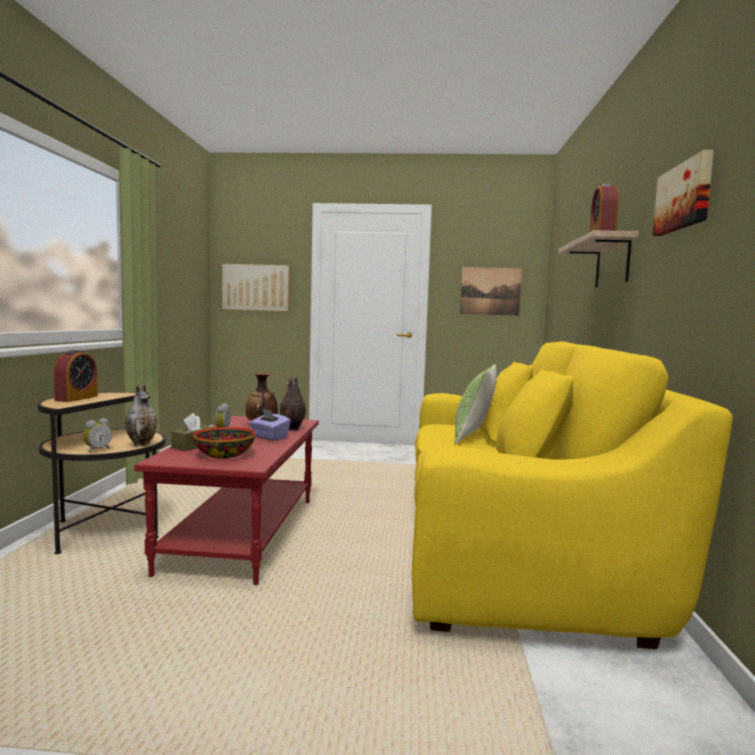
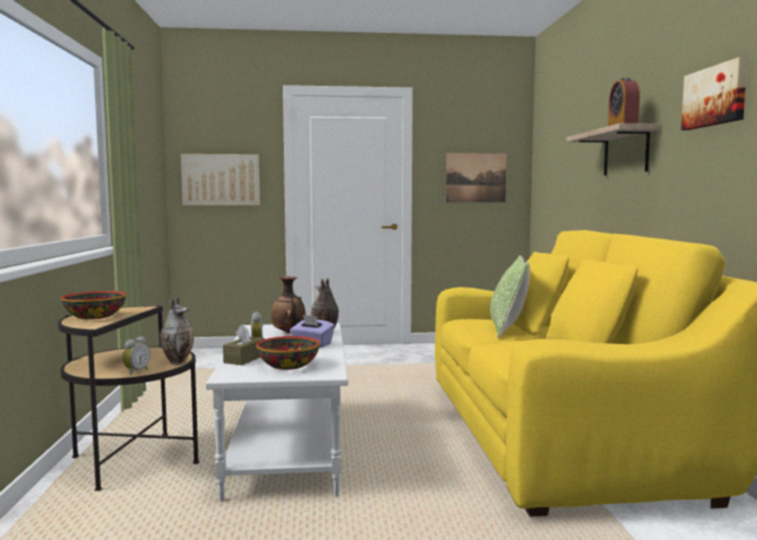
camera: 10 degrees left, 0 degrees up
(76, 398) = (94, 316): alarm clock -> bowl
(244, 534) = (289, 449): red coffee table -> white coffee table

